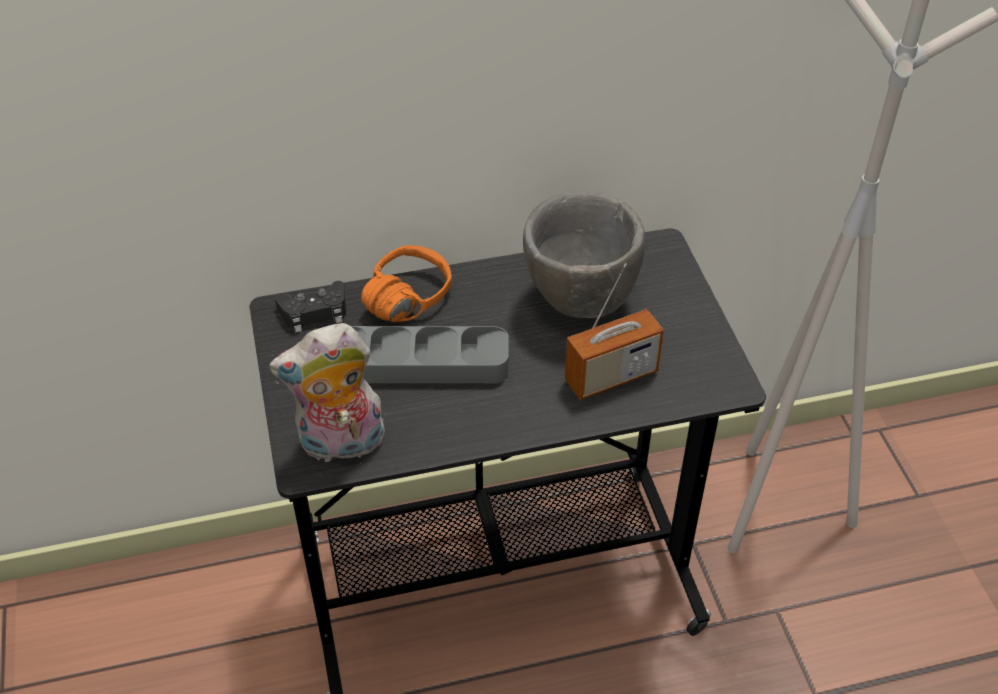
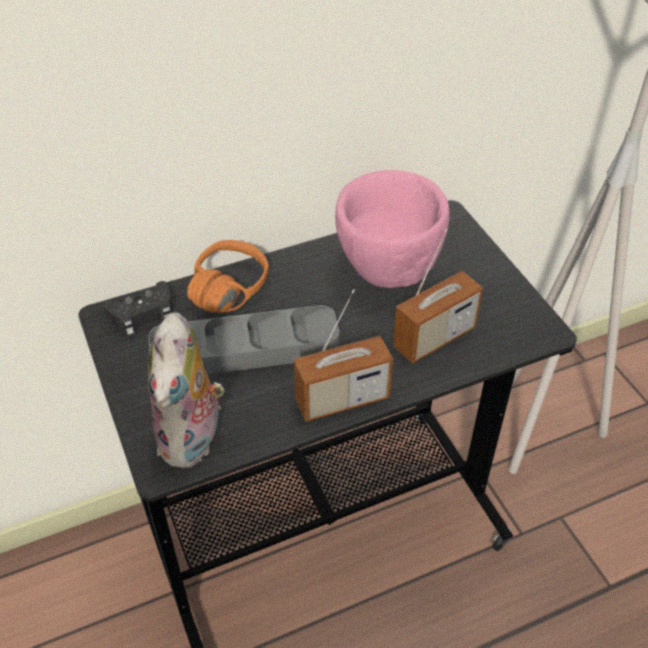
camera: 10 degrees left, 0 degrees up
(340, 445) = (193, 439): plush toy -> plush toy turned 60 degrees counterclockwise
(498, 427) = (342, 399): none -> radio
(579, 302) = (388, 274): grey bowl -> pink bowl

